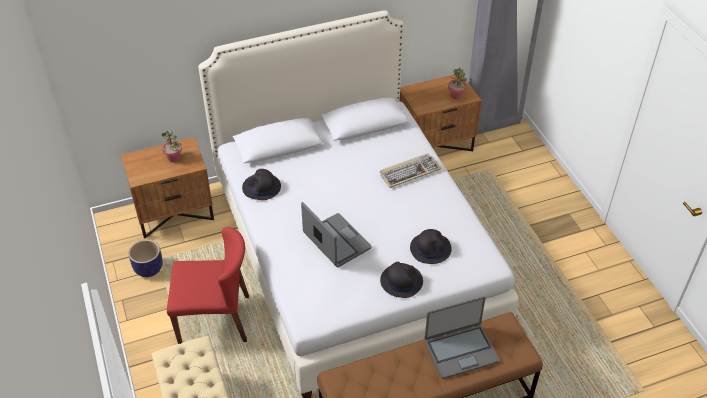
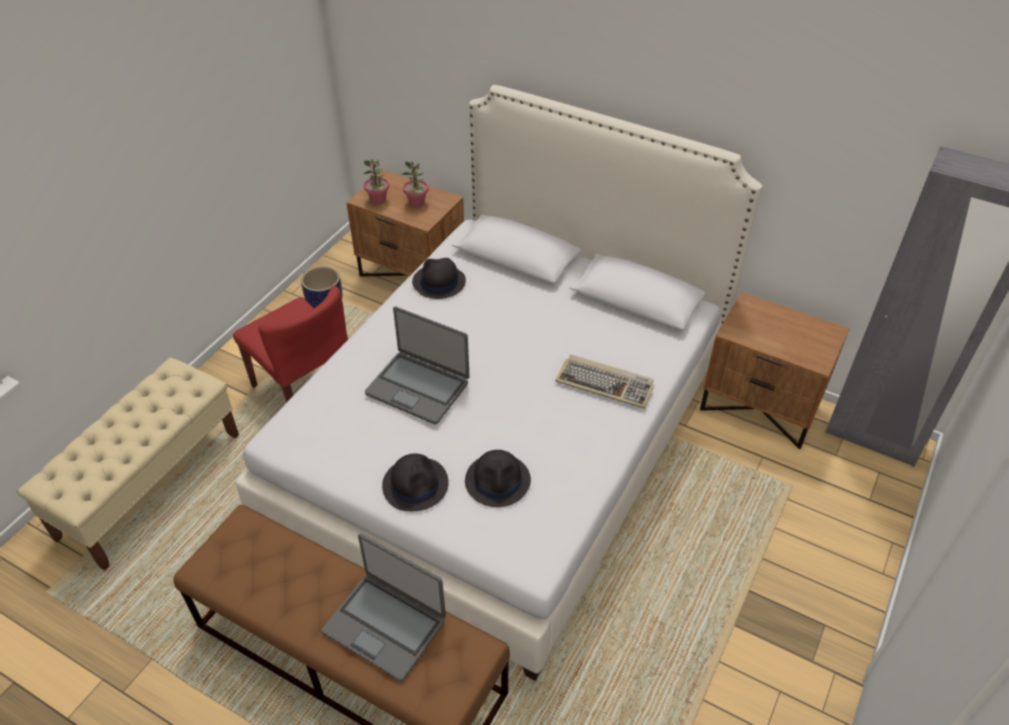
camera: 50 degrees right, 0 degrees up
(336, 241) = (418, 387): laptop -> laptop turned 105 degrees clockwise
(456, 96) = (800, 349): potted plant -> potted plant (378, 200)

